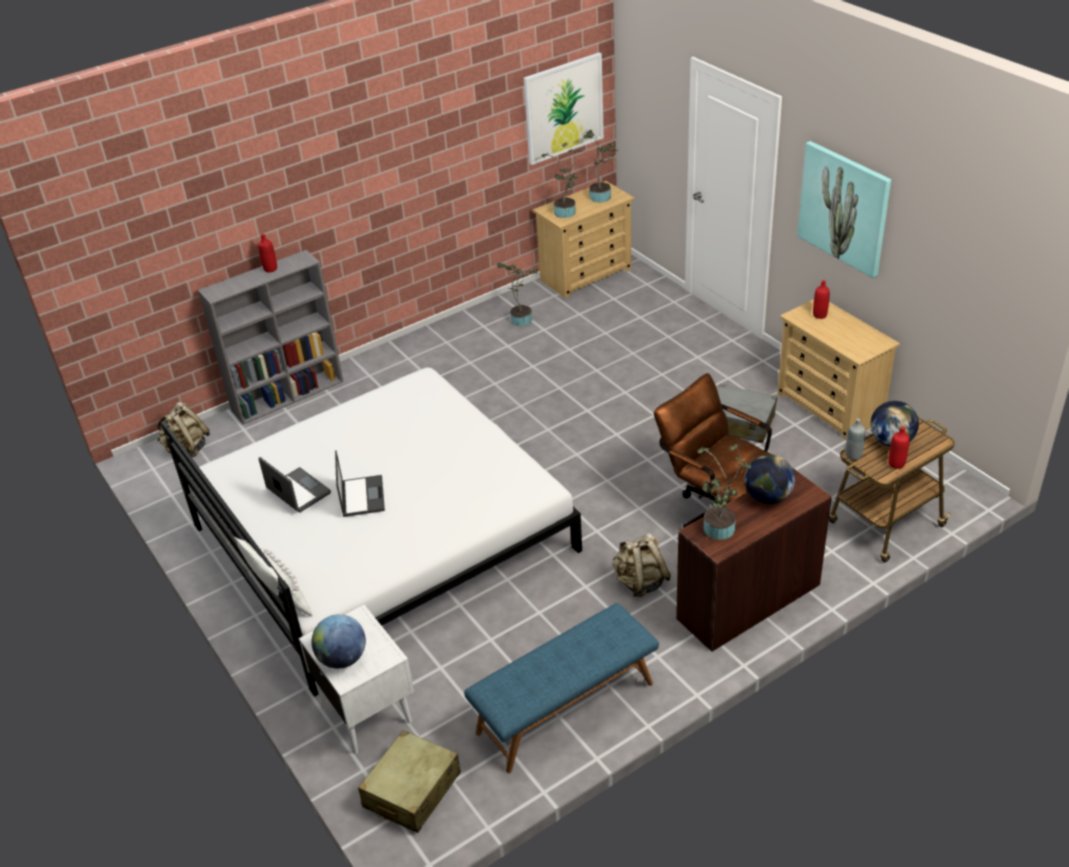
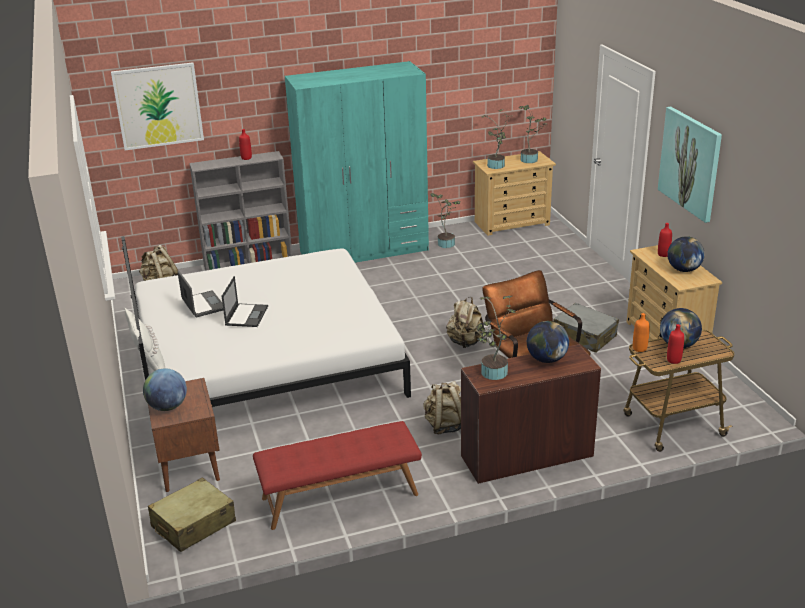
camera: 15 degrees right, 10 degrees down
(367, 713) = (190, 468): white nightstand -> brown nightstand
(426, 348) = (364, 251): none -> turquoise wardrobe
(563, 108) = (506, 83): picture -> picture (158, 106)
(566, 708) = (340, 497): blue bench -> red bench
(610, 460) = (465, 342): none -> beige backpack
(851, 333) = (683, 270): none -> globe
(853, 455) = (639, 348): grey bottle -> orange bottle

